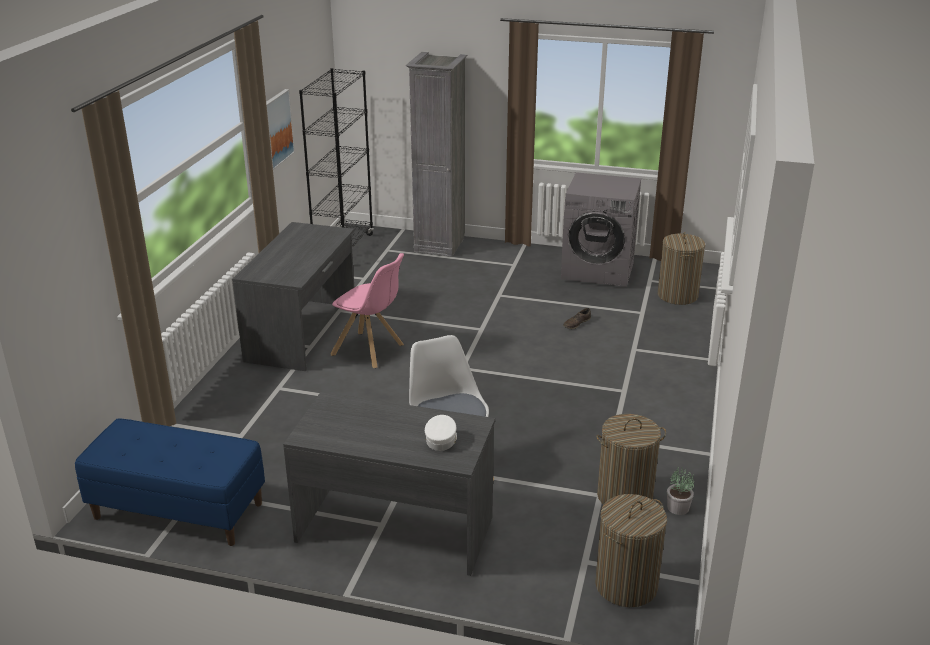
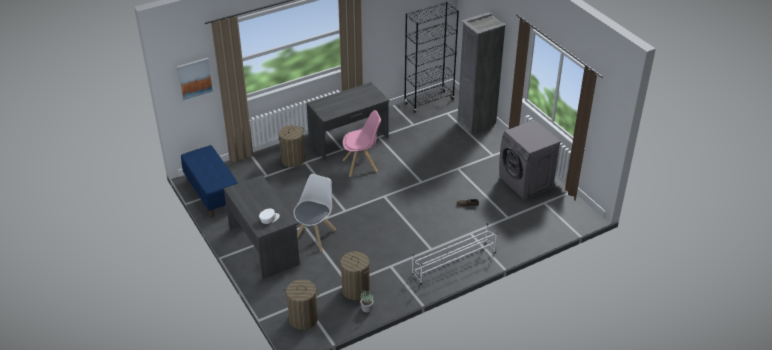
camera: 45 degrees right, 10 degrees up
(276, 129) = (380, 31): picture -> picture (194, 79)
(370, 350) = (361, 165): pink chair -> pink chair turned 90 degrees counterclockwise
(674, 389) = (453, 263): none -> white shoe rack
(677, 295) = (542, 219): laundry basket -> laundry basket (293, 160)

